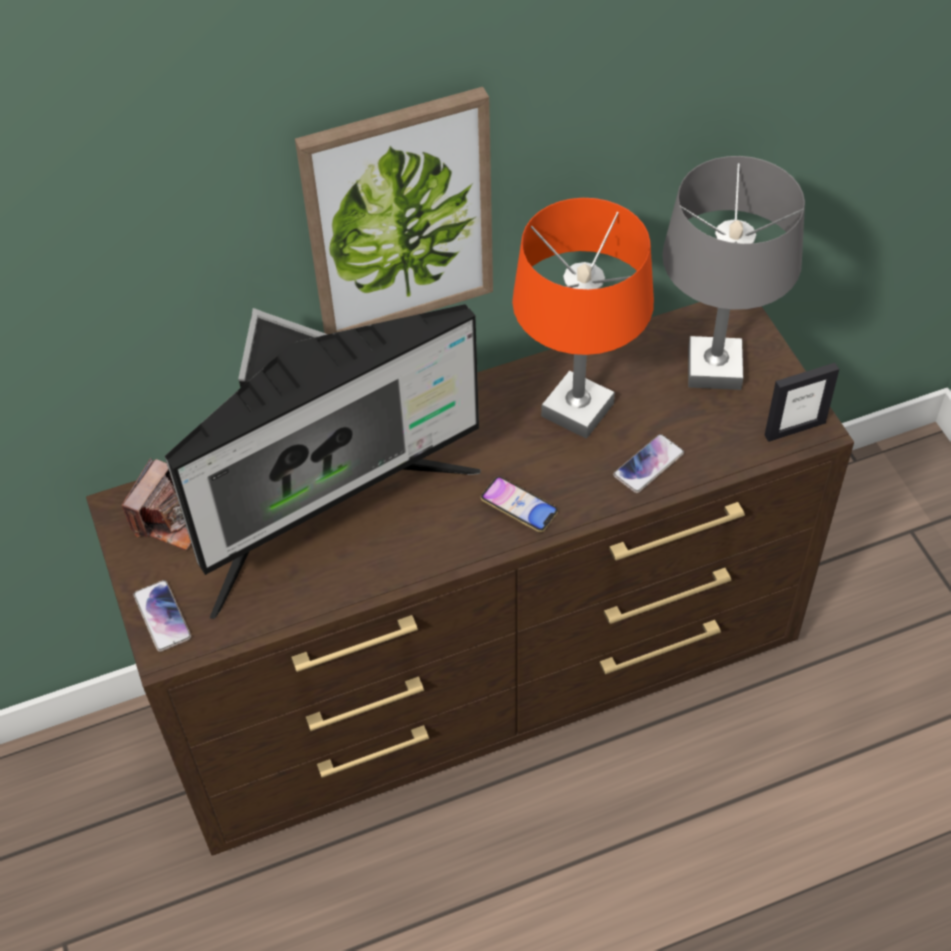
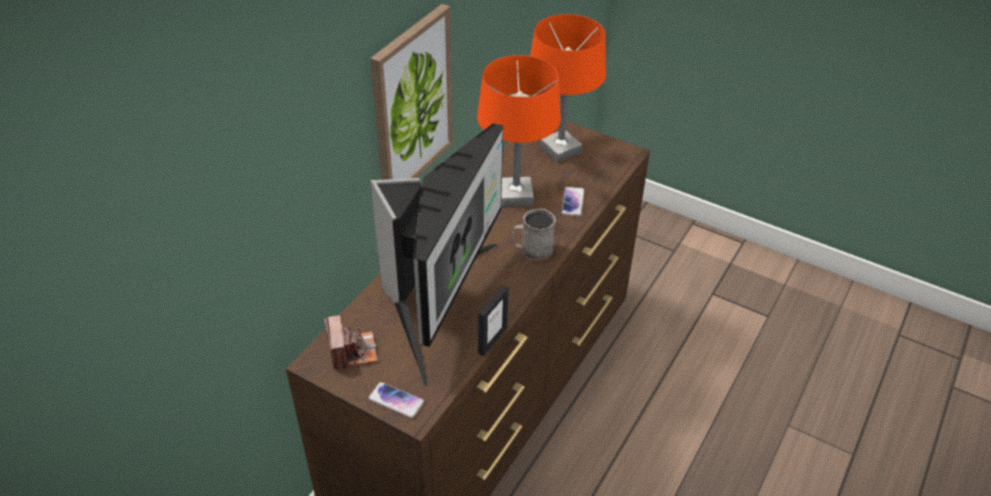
camera: 40 degrees left, 10 degrees down
(519, 507) = (532, 250): phone -> grey mug
(713, 369) = (560, 150): grey table lamp -> orange table lamp
(794, 428) = (620, 157): picture frame -> picture frame (492, 340)

